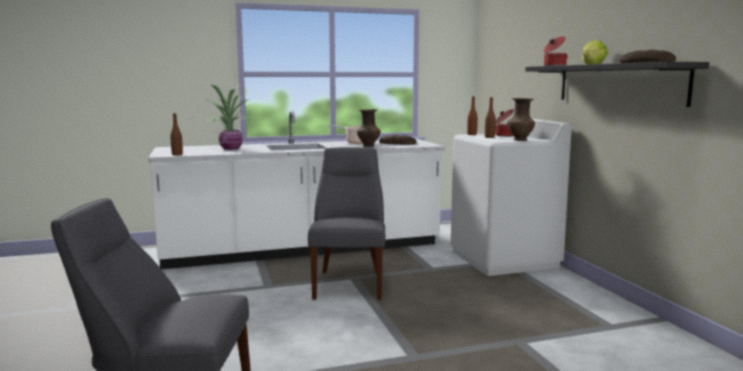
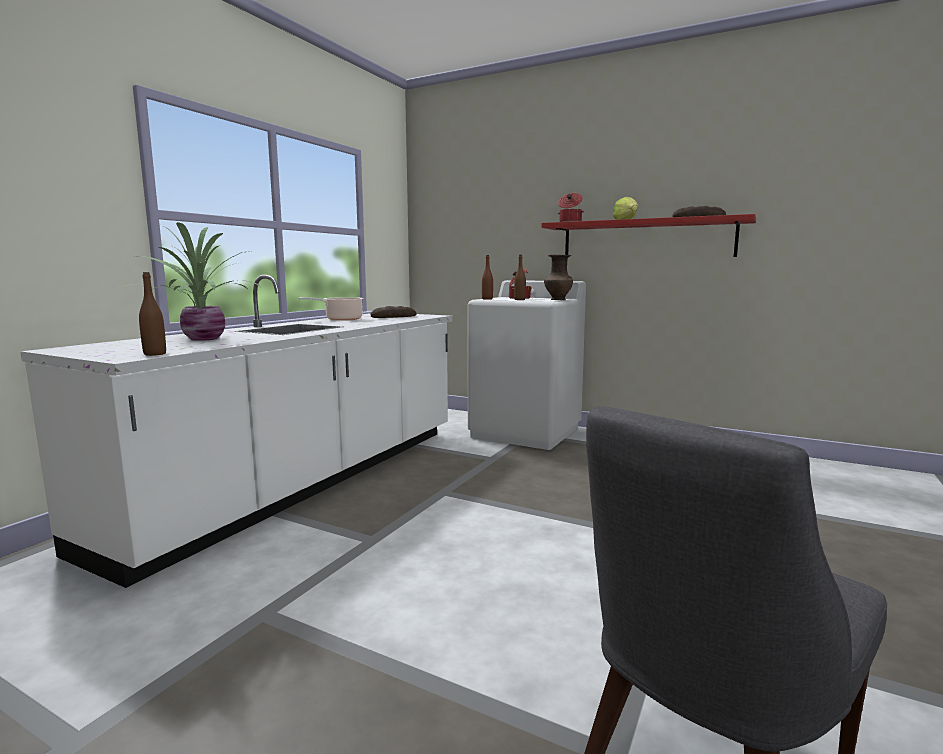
camera: 45 degrees left, 0 degrees up
(349, 283) = (455, 500): grey chair -> none
(368, 146) = (380, 321): brown vase -> none
(618, 83) = (646, 239): black shelf -> red shelf

